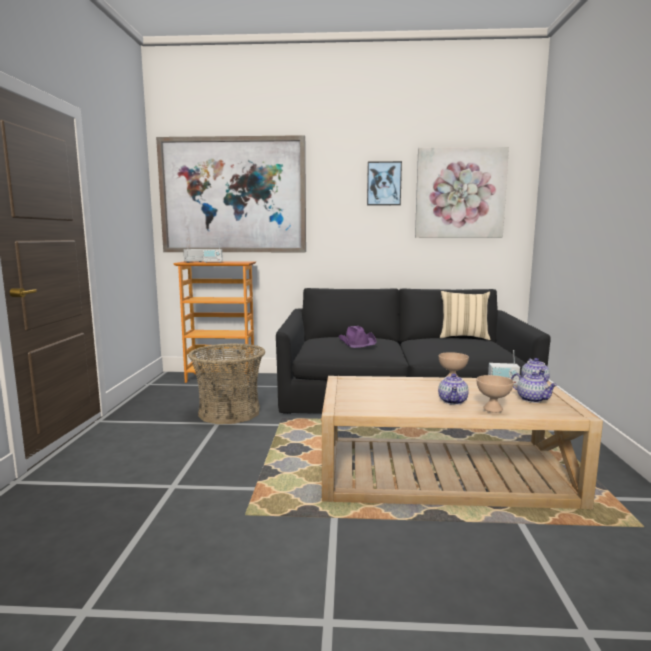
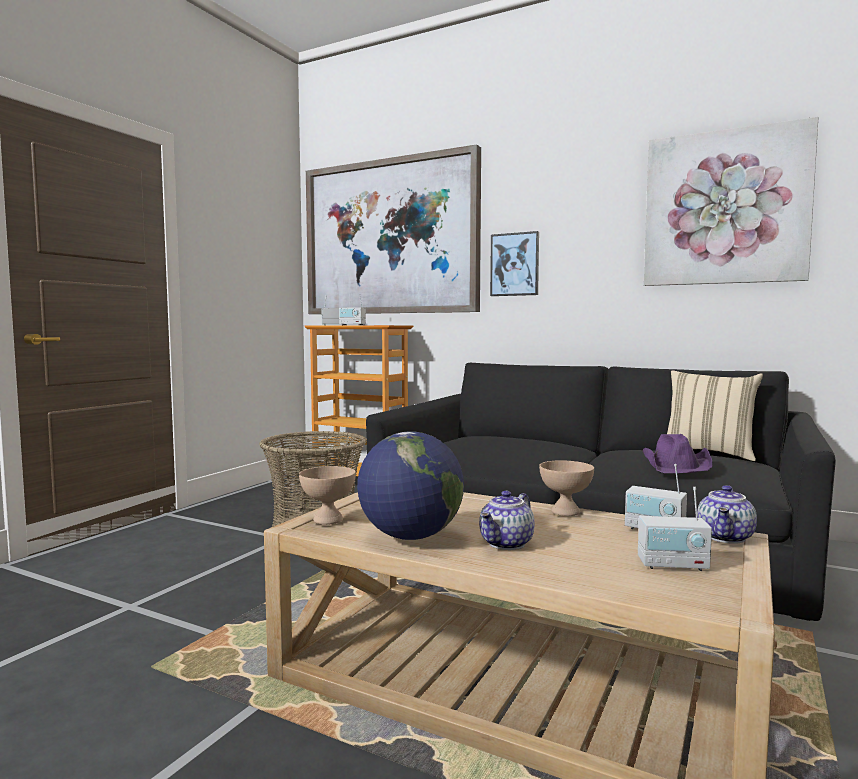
camera: 25 degrees right, 5 degrees down
(357, 343) = (508, 445): purple hat -> purple hat (677, 465)
(384, 183) = (594, 203): picture -> picture (515, 264)
(405, 405) = (410, 536): none -> globe
(492, 409) = (554, 567): beige bowl -> beige bowl (329, 519)
(532, 399) = (673, 565): teapot -> radio

